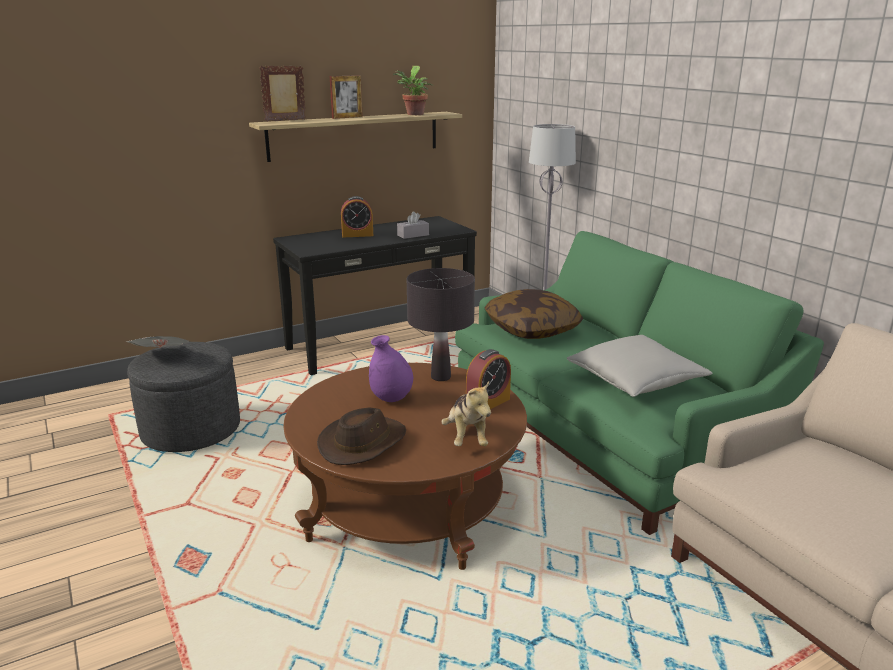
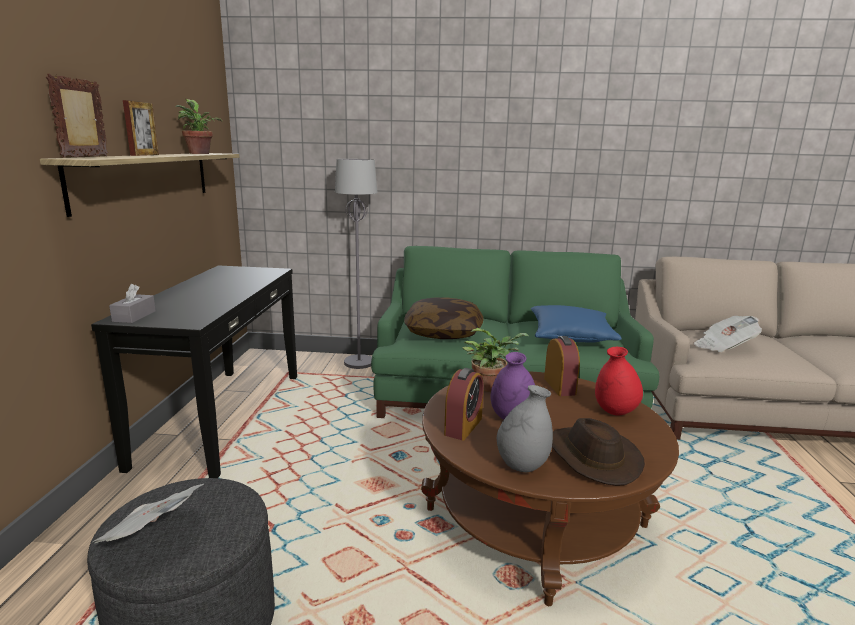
camera: 55 degrees left, 5 degrees down
(318, 420) = (522, 465): none -> grey vase
(357, 235) = (193, 296): alarm clock -> alarm clock (463, 426)
(413, 235) = (250, 283): grey tissue box -> grey tissue box (134, 316)
(440, 377) = (490, 386): black table lamp -> potted plant
(467, 438) = (615, 412): plush toy -> red vase
(636, 381) = (571, 336): grey pillow -> blue pillow
(802, 476) = (723, 347): none -> newspaper

